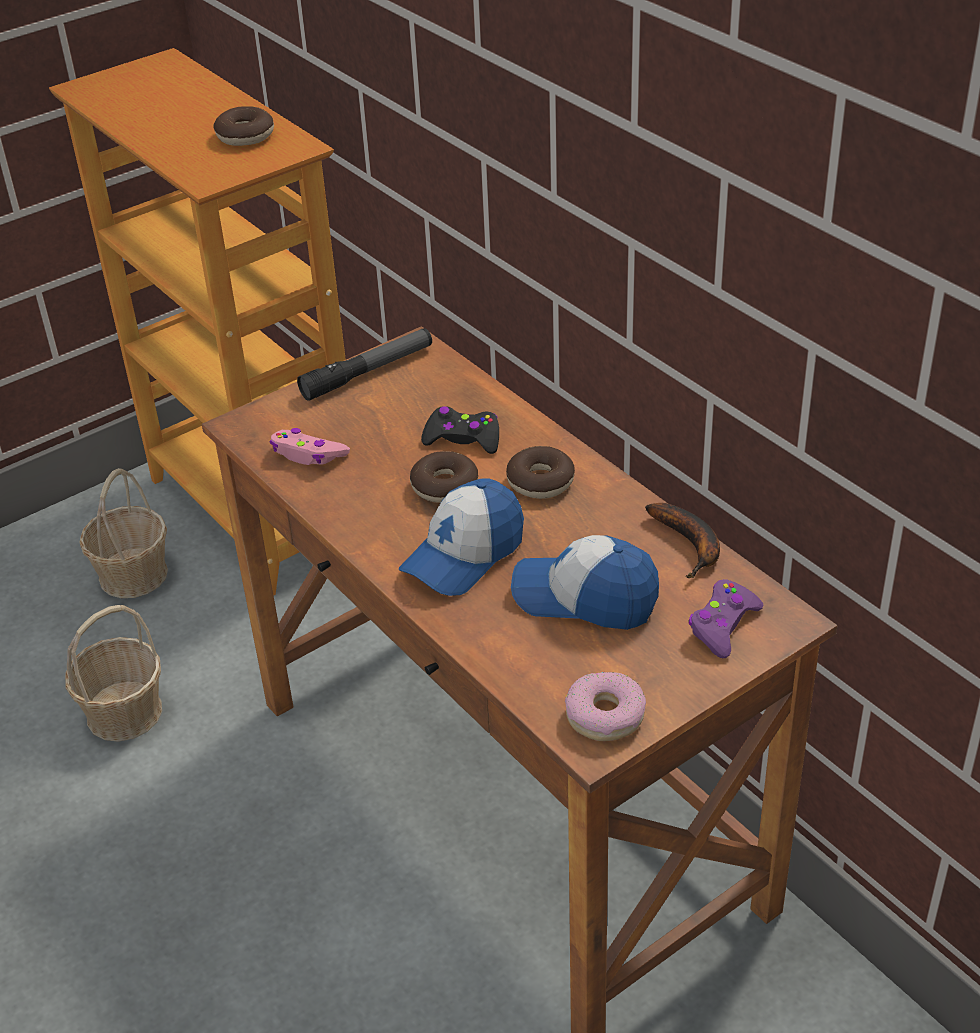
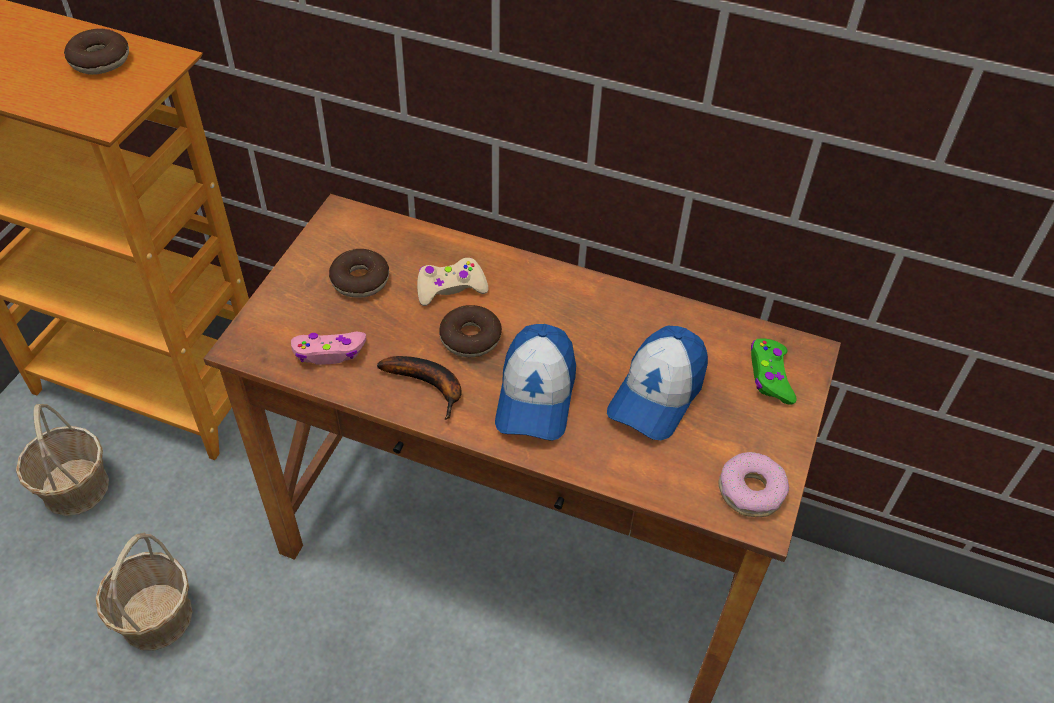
camera: 35 degrees left, 10 degrees up
(368, 372) = (319, 253): flashlight -> none
(463, 438) = (450, 288): black game controller -> beige game controller
(540, 481) = (542, 304): donut -> donut (360, 280)
(585, 597) = (657, 394): cap -> cap turned 45 degrees counterclockwise
(690, 545) = (695, 316): banana -> banana (429, 385)
(723, 625) = (770, 376): purple game controller -> green game controller

